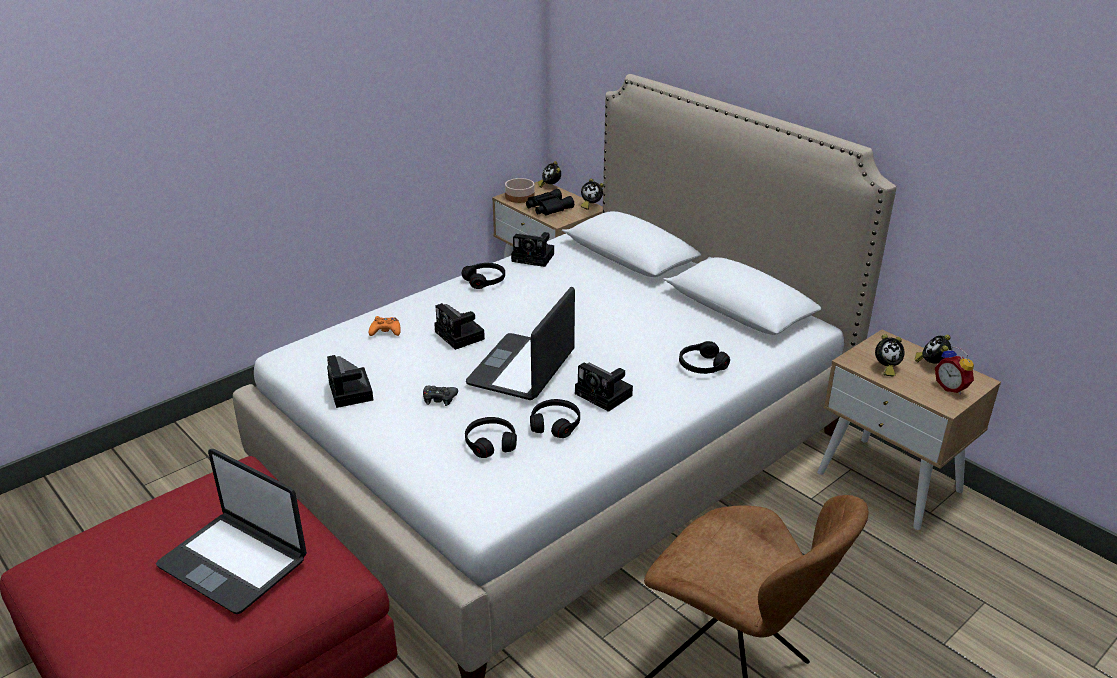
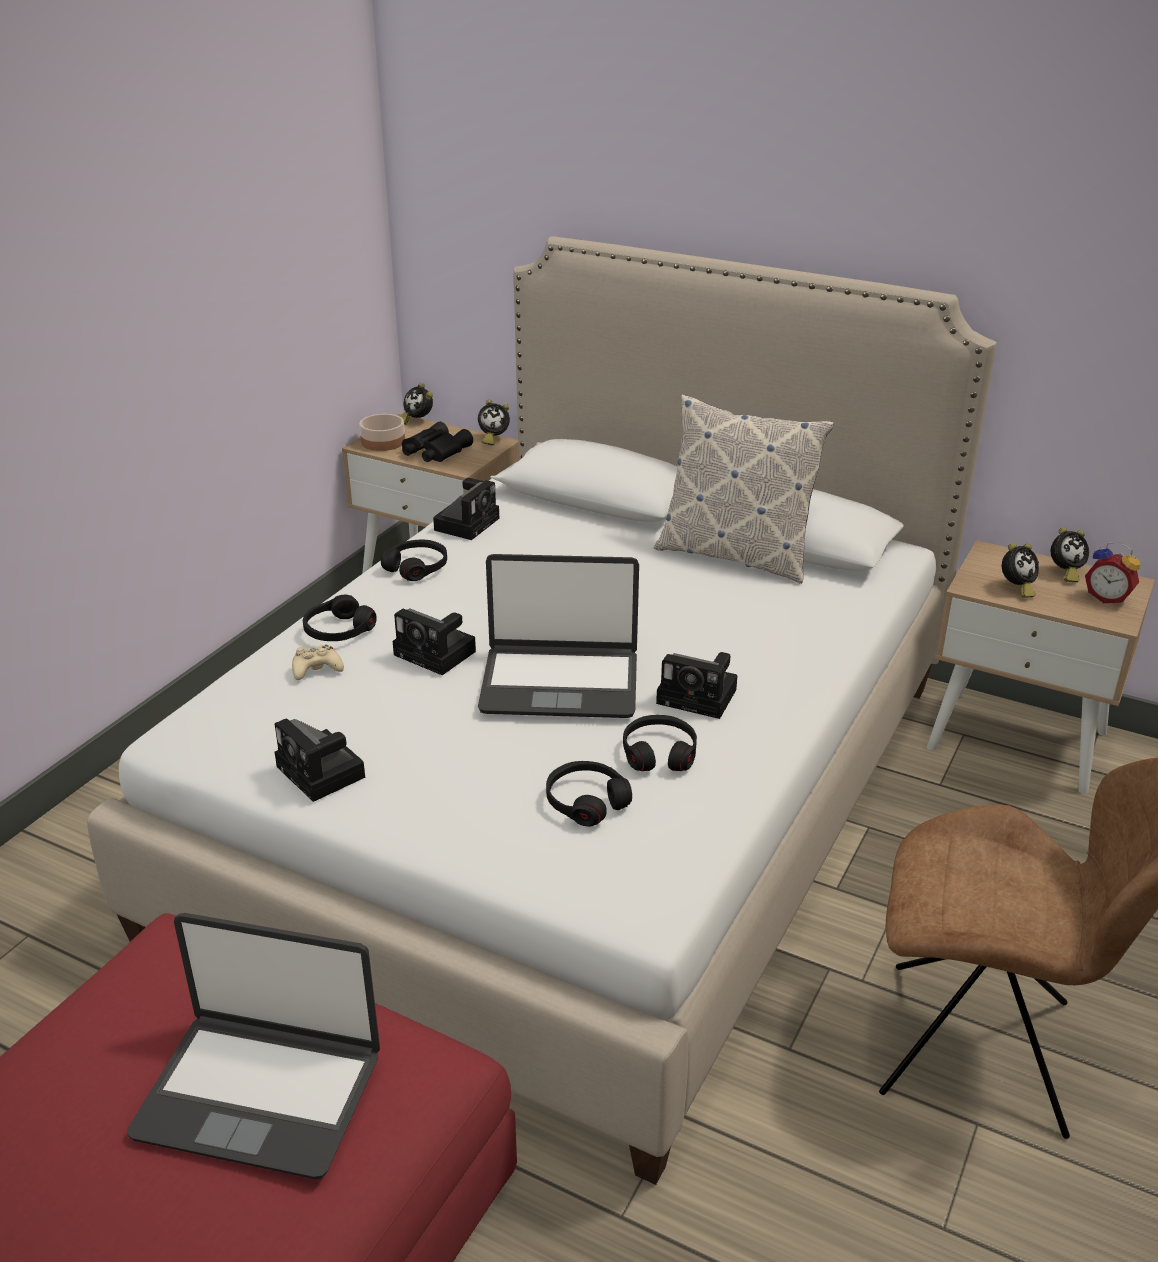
camera: 20 degrees left, 0 degrees up
(385, 331) = (316, 669): orange game controller -> beige game controller
(439, 399) = (465, 753): black game controller -> none
(523, 368) = (560, 683): laptop -> laptop turned 90 degrees counterclockwise
(535, 258) = (468, 523): camera -> camera turned 60 degrees counterclockwise
(695, 309) = (735, 555): none -> pillow
(702, 365) = (798, 629): black headphones -> black headphones (338, 630)
(931, 364) = (1064, 573): alarm clock -> alarm clock turned 105 degrees counterclockwise

